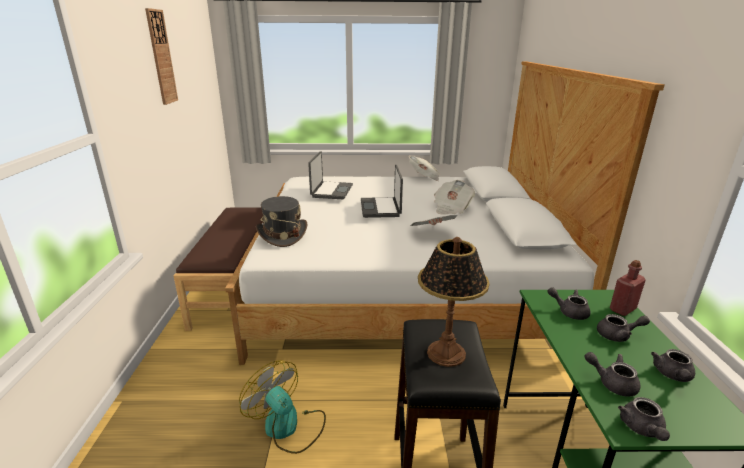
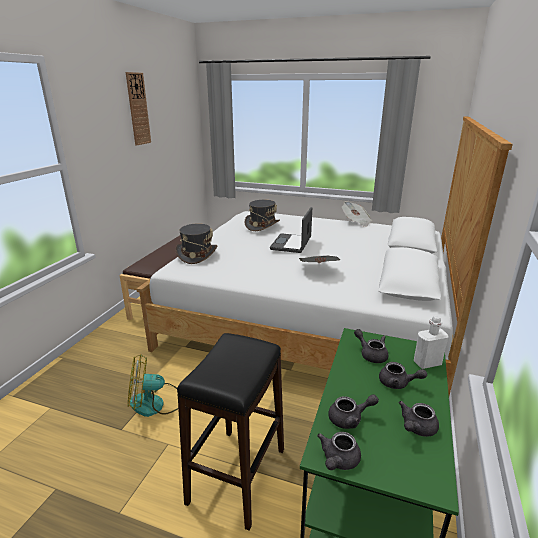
camera: 20 degrees right, 0 degrees up
(288, 427) = (155, 404): fan -> fan turned 75 degrees counterclockwise
(331, 191) = (262, 225): laptop -> grey hat
(446, 353) = (230, 363): table lamp -> none
(451, 208) = (356, 252): newspaper -> none
(612, 382) = (350, 419): grey teapot -> grey teapot turned 120 degrees clockwise
(622, 309) = (427, 363): red bottle -> white bottle

